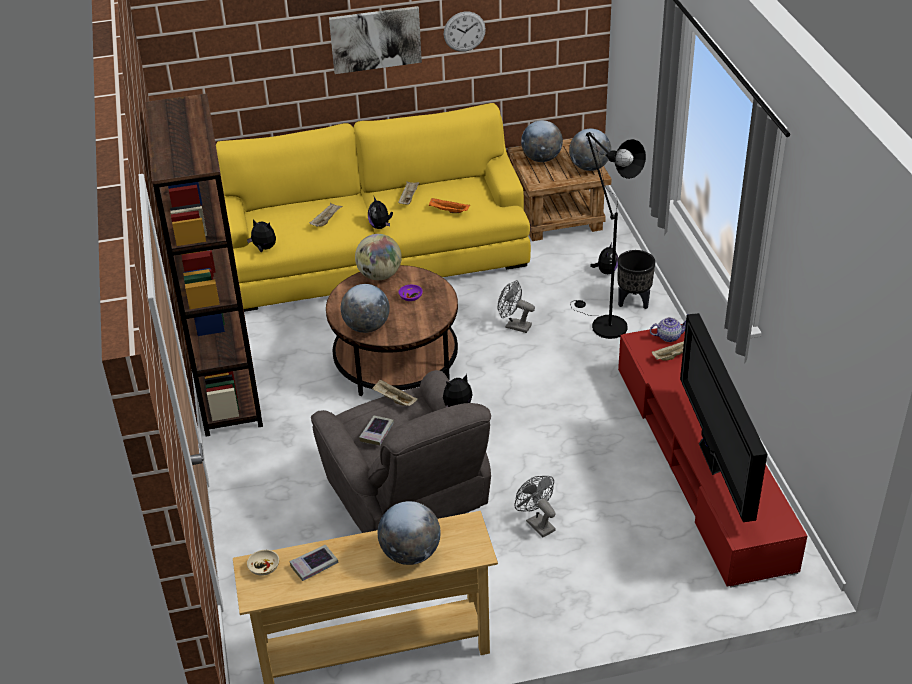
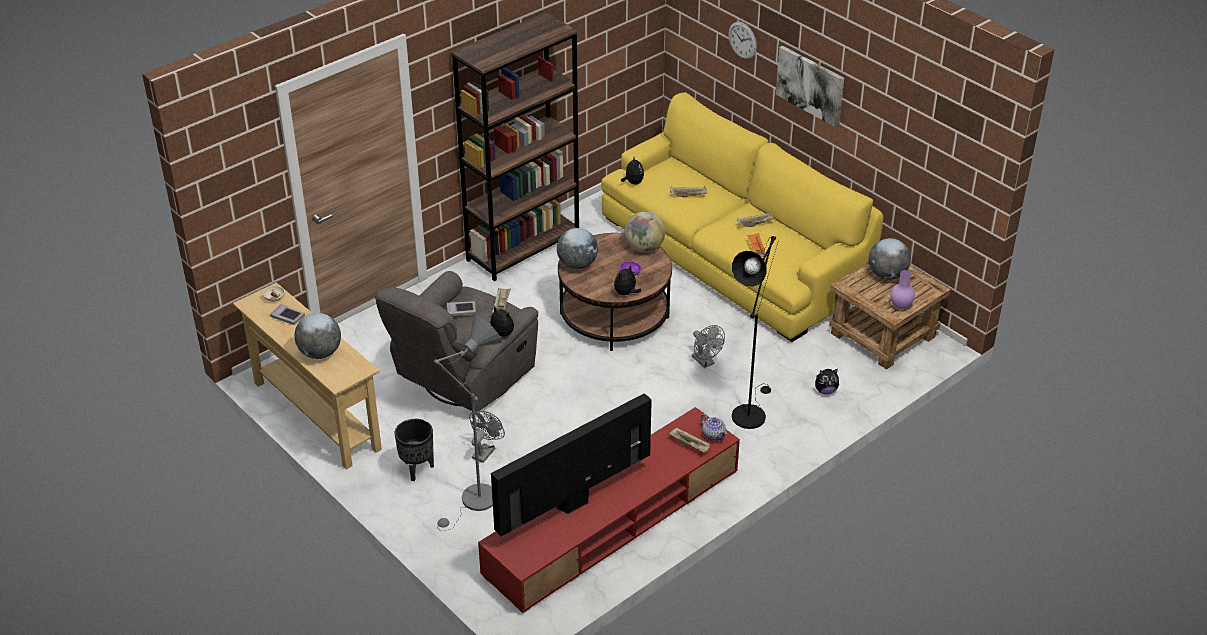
camera: 60 degrees right, 0 degrees up
(380, 226) = (711, 226): plush toy -> plush toy (626, 293)
(464, 31) = (874, 123): wall clock -> wall clock (742, 40)
(514, 326) = (705, 362): grey fan -> grey fan turned 150 degrees clockwise
(589, 167) = (900, 306): globe -> purple vase
(612, 557) = (475, 502): none -> grey floor lamp
(633, 302) = (795, 420): black planter -> black planter (417, 469)

